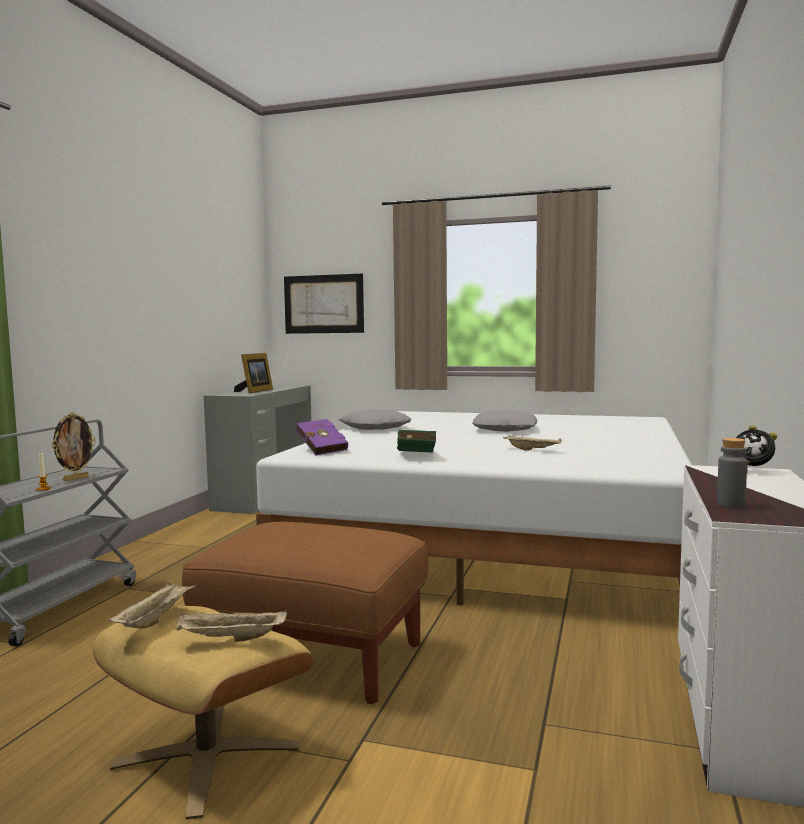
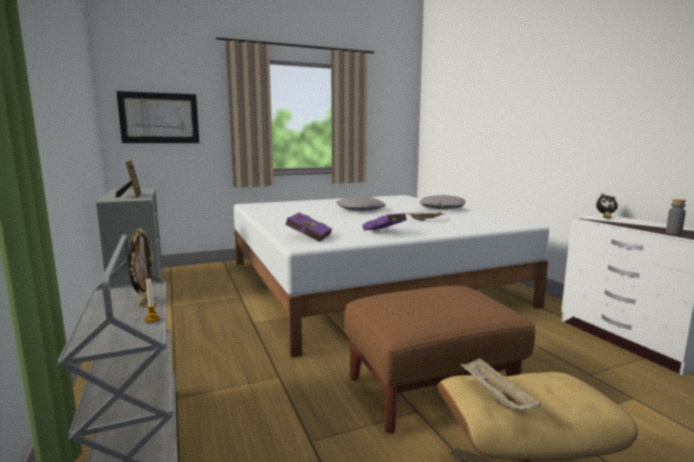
camera: 40 degrees left, 5 degrees up
(230, 639) = (571, 387): beige tray -> none
(374, 428) = (277, 217): grey pillow -> grey pillow (442, 208)
(415, 457) = (385, 233): green book -> purple book

